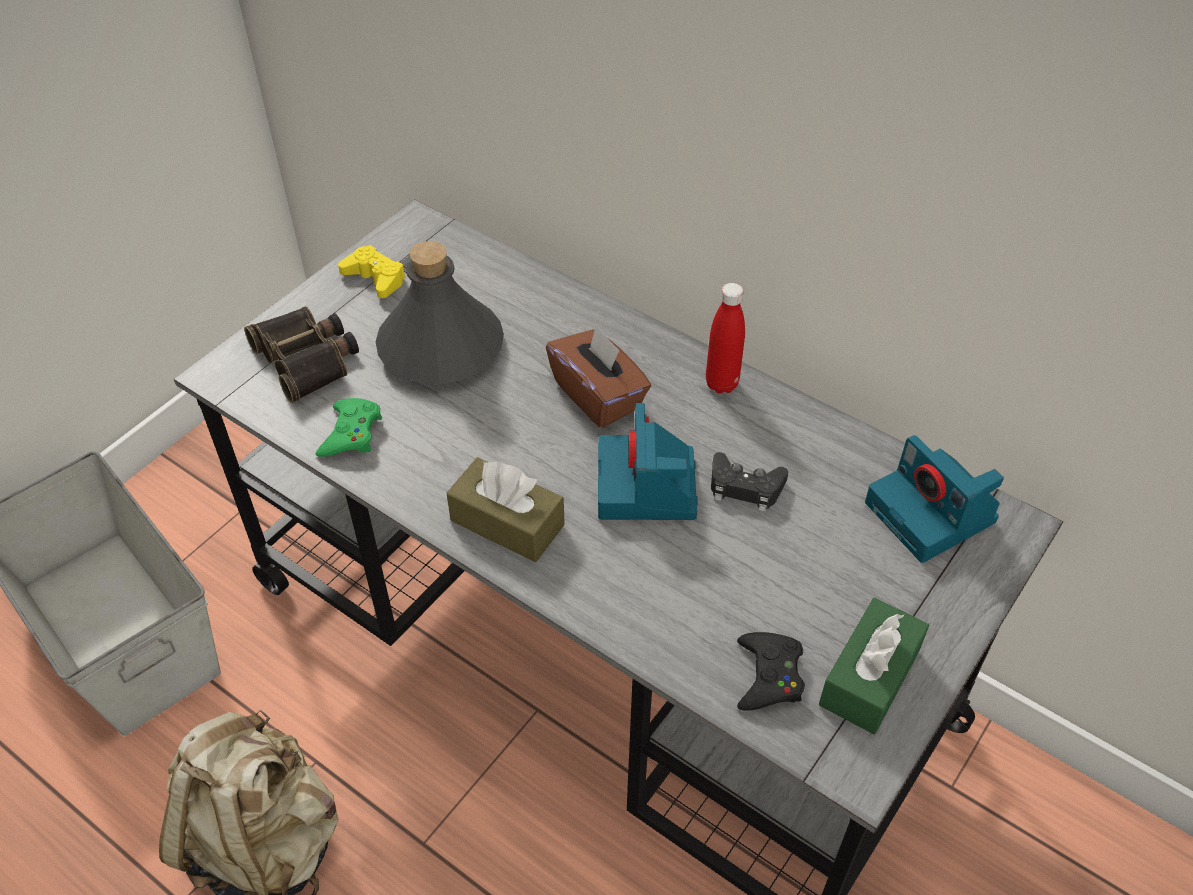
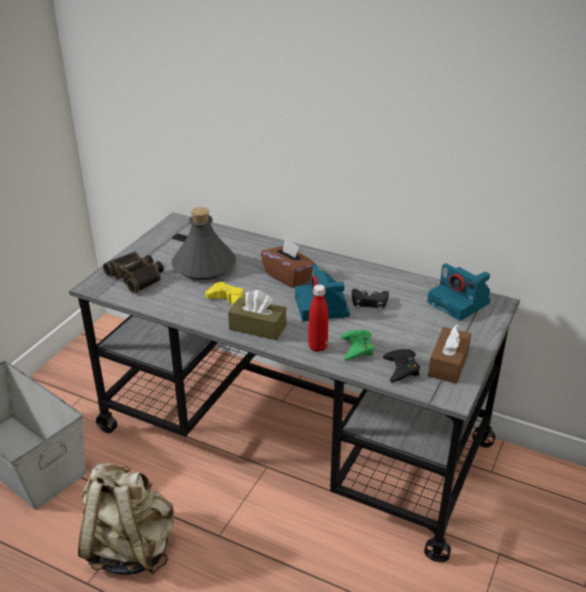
camera: 10 degrees left, 15 degrees down
(351, 433) = (168, 302): green game controller -> green game controller (357, 348)
(375, 278) = (162, 243): yellow game controller -> yellow game controller (226, 298)
(721, 383) = (346, 266): red bottle -> red bottle (317, 347)
(869, 677) = (448, 364): green tissue box -> brown tissue box

